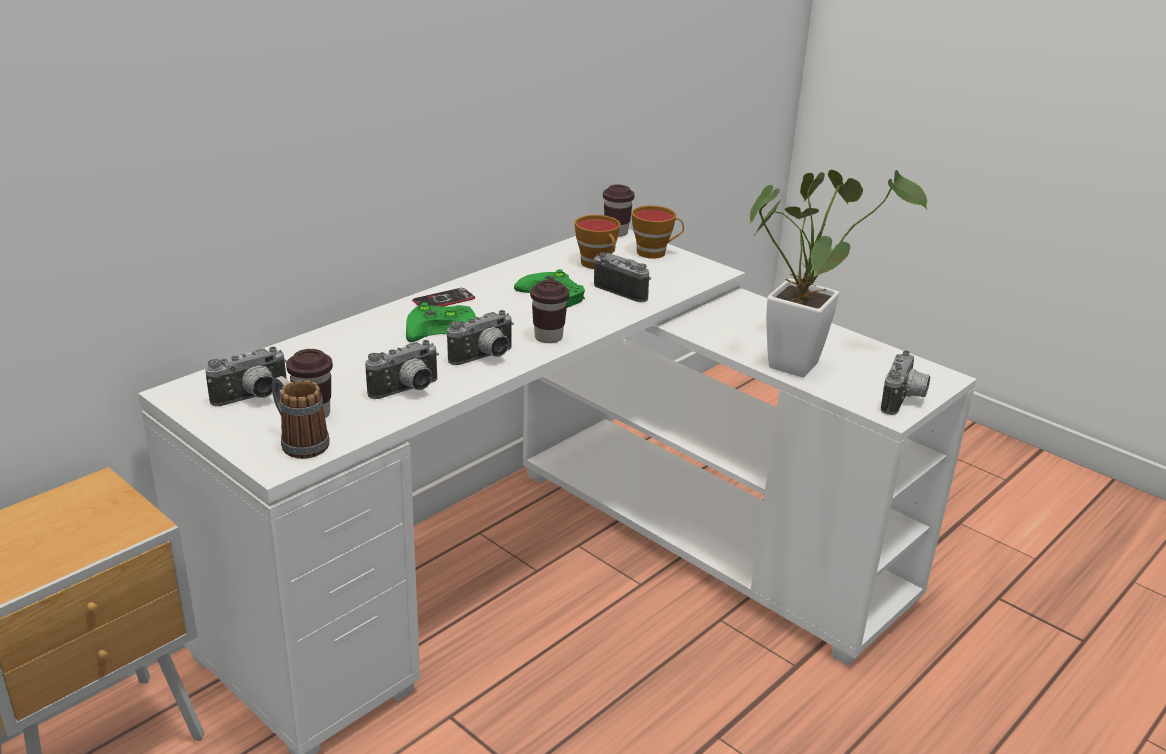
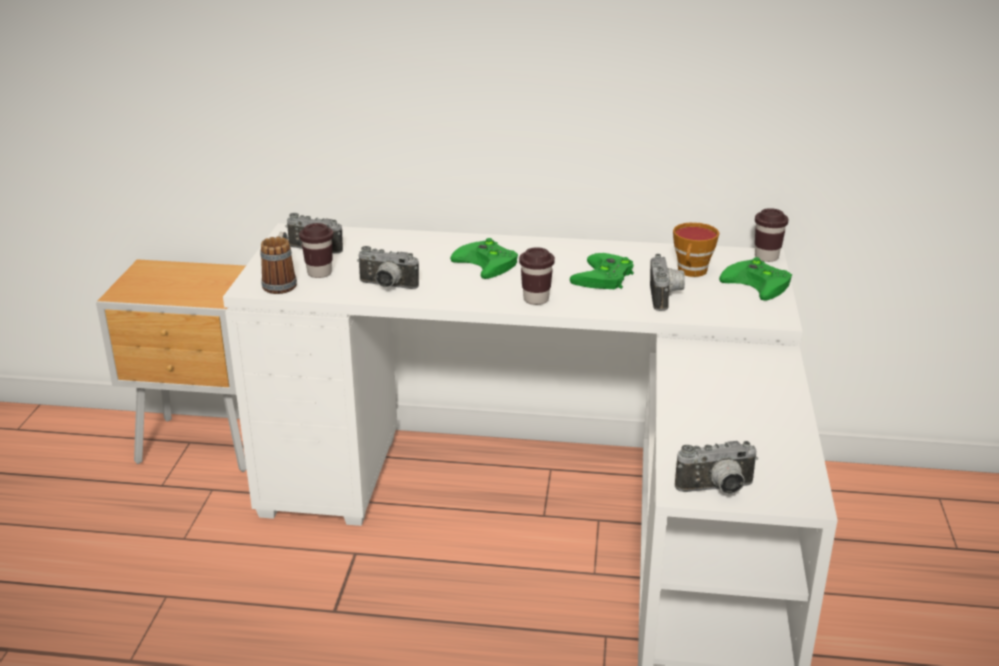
camera: 55 degrees right, 0 degrees up
(444, 300) = (529, 247): phone -> none
(485, 358) = (469, 291): camera -> none
(655, 252) = (760, 284): cup -> green game controller
(798, 361) = (704, 416): potted plant -> none

